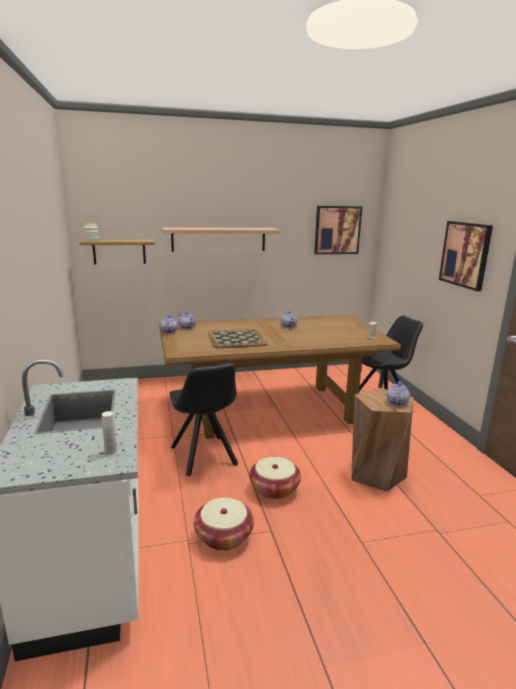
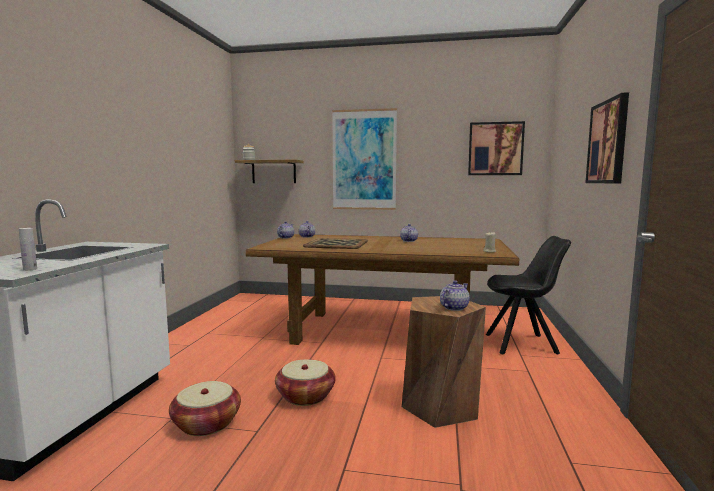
camera: 25 degrees right, 10 degrees down
(204, 456) = (271, 356): black chair -> none
(219, 239) = (364, 160): shelf -> picture

